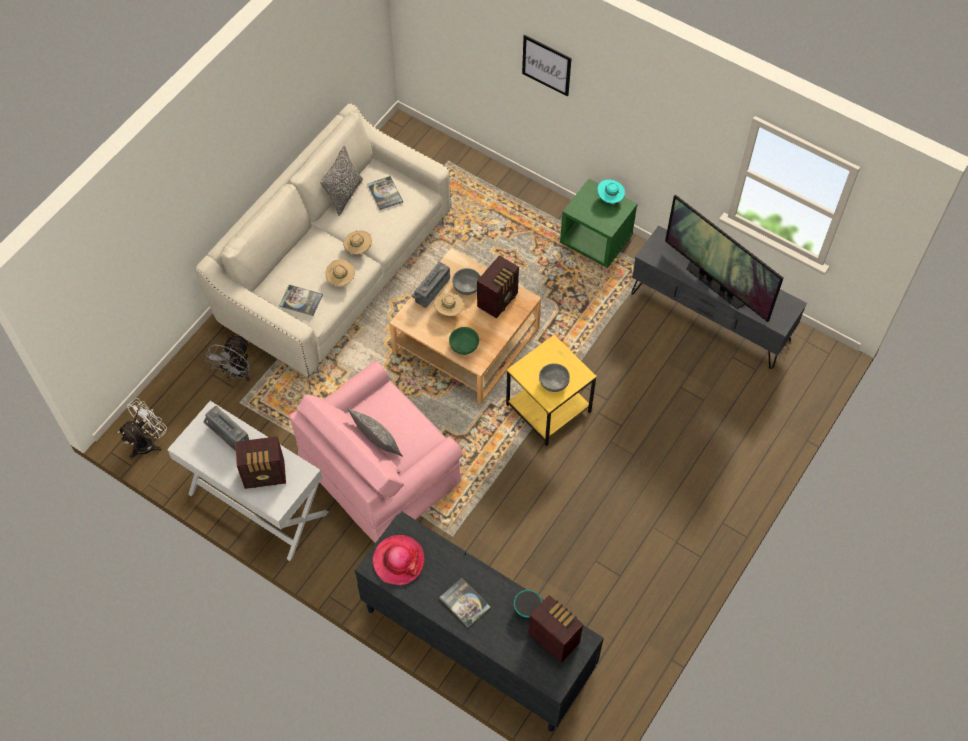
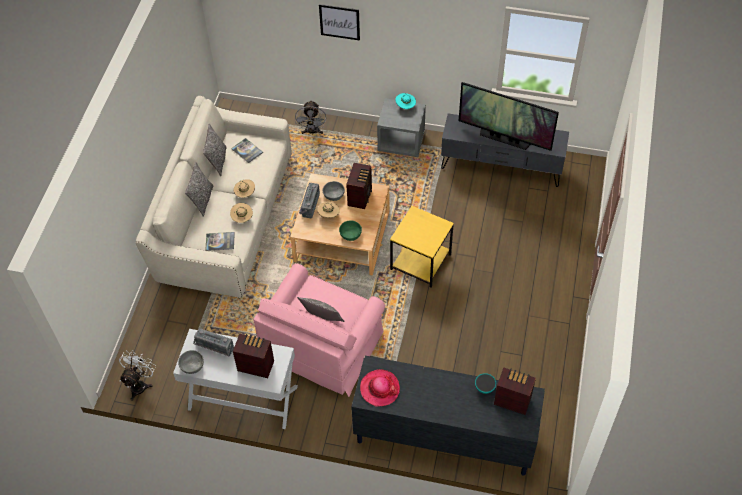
camera: 20 degrees left, 5 degrees down
(237, 374) = (185, 314): grey fan -> grey fan (312, 132)
(265, 475) = (255, 365): radio -> radio turned 135 degrees counterclockwise
(304, 240) = (202, 200): none -> pillow
(464, 603) = (439, 400): book -> none
(553, 382) = (426, 236): grey bowl -> grey bowl (192, 366)
(596, 240) = (401, 142): green nightstand -> grey nightstand

